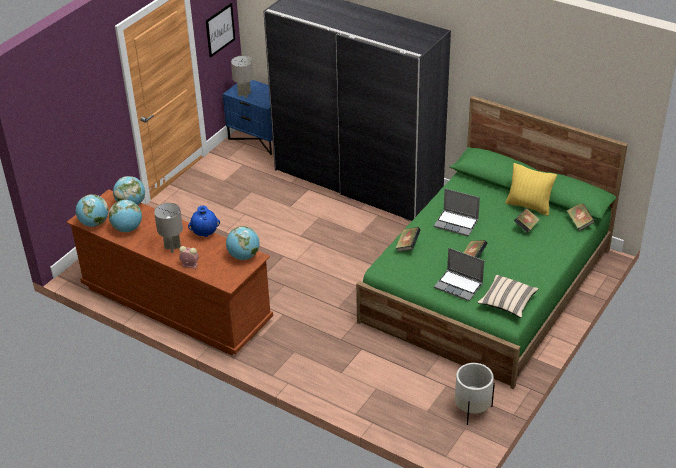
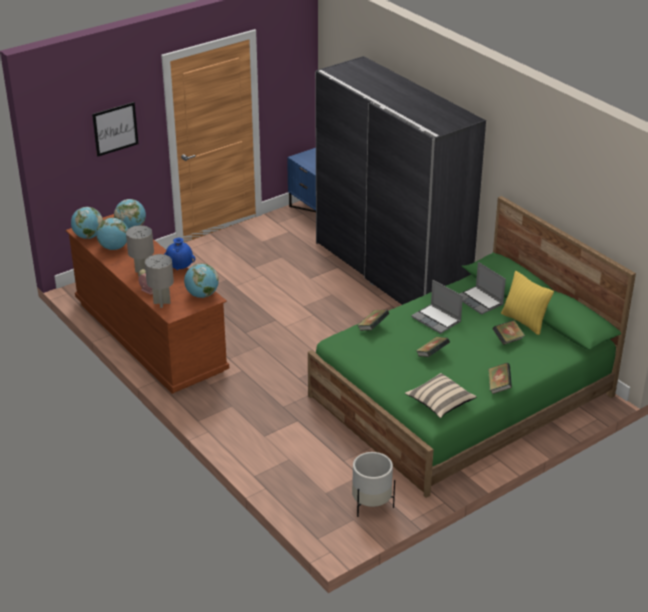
camera: 20 degrees right, 5 degrees down
(220, 30) = (292, 90): picture -> picture (115, 129)
(244, 94) = (307, 161): grey table lamp -> grey table lamp (162, 302)
(459, 286) = (400, 376): laptop -> laptop (480, 301)
(579, 223) = (567, 349): book -> book (499, 386)

